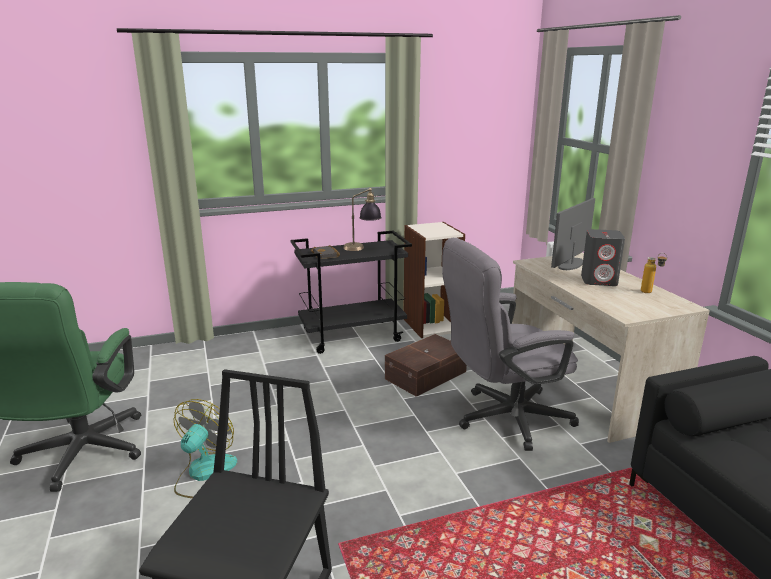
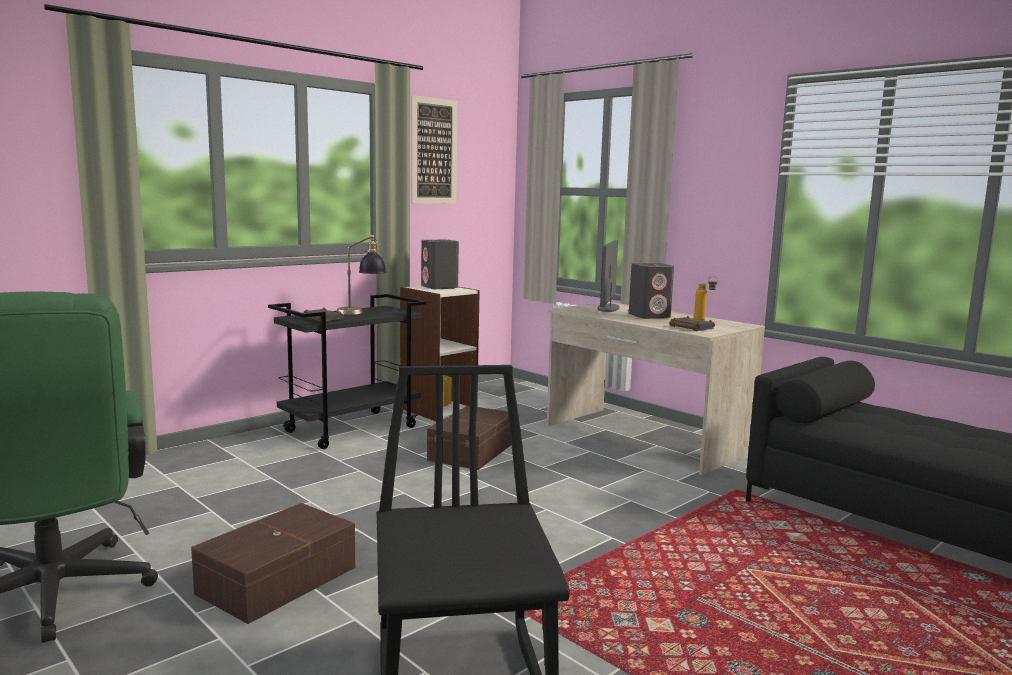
camera: 25 degrees left, 10 degrees down
(205, 475) = (275, 580): fan -> brown storage box
(435, 227) = (439, 287): none -> grey speaker
(446, 106) = (434, 151): none -> picture
(503, 419) = (587, 473): grey office chair -> none
(620, 304) = (689, 327): none -> black book

